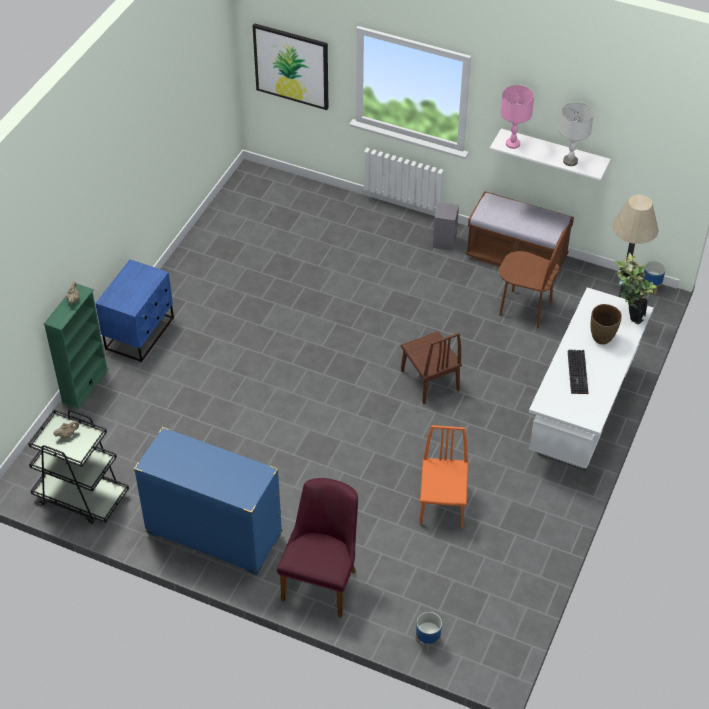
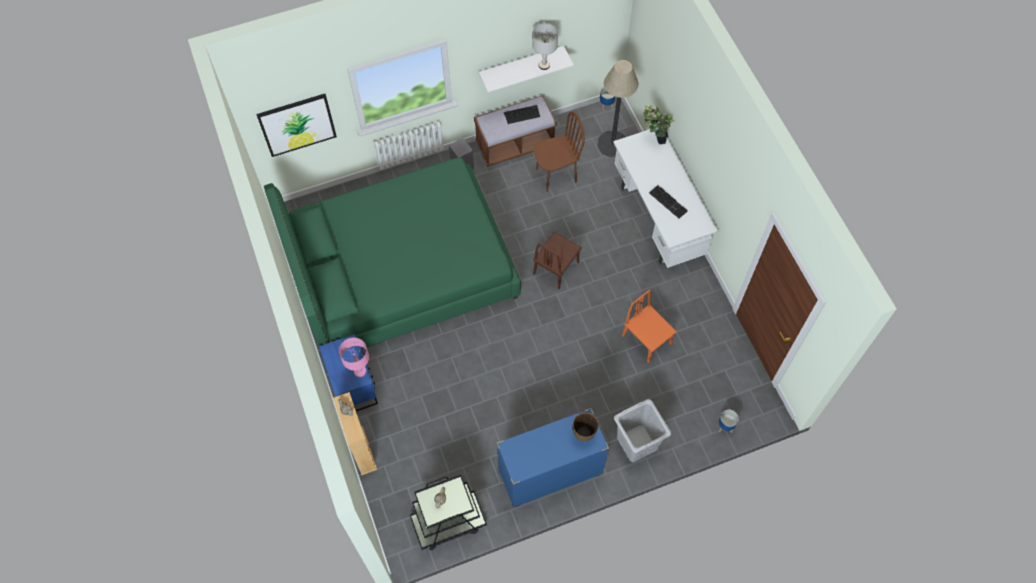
camera: 45 degrees left, 15 degrees up
(85, 385) = (362, 450): green bookcase -> beige bookcase
(288, 281) = (401, 271): none -> green bed
(323, 579) = (637, 442): purple chair -> grey laundry basket
(429, 380) = (556, 268): brown chair -> brown chair turned 105 degrees clockwise
(512, 144) = (498, 78): pink table lamp -> pink table lamp (359, 371)
(531, 217) = (522, 114): none -> keyboard
(602, 338) = (657, 168): brown vase -> brown vase (584, 434)

